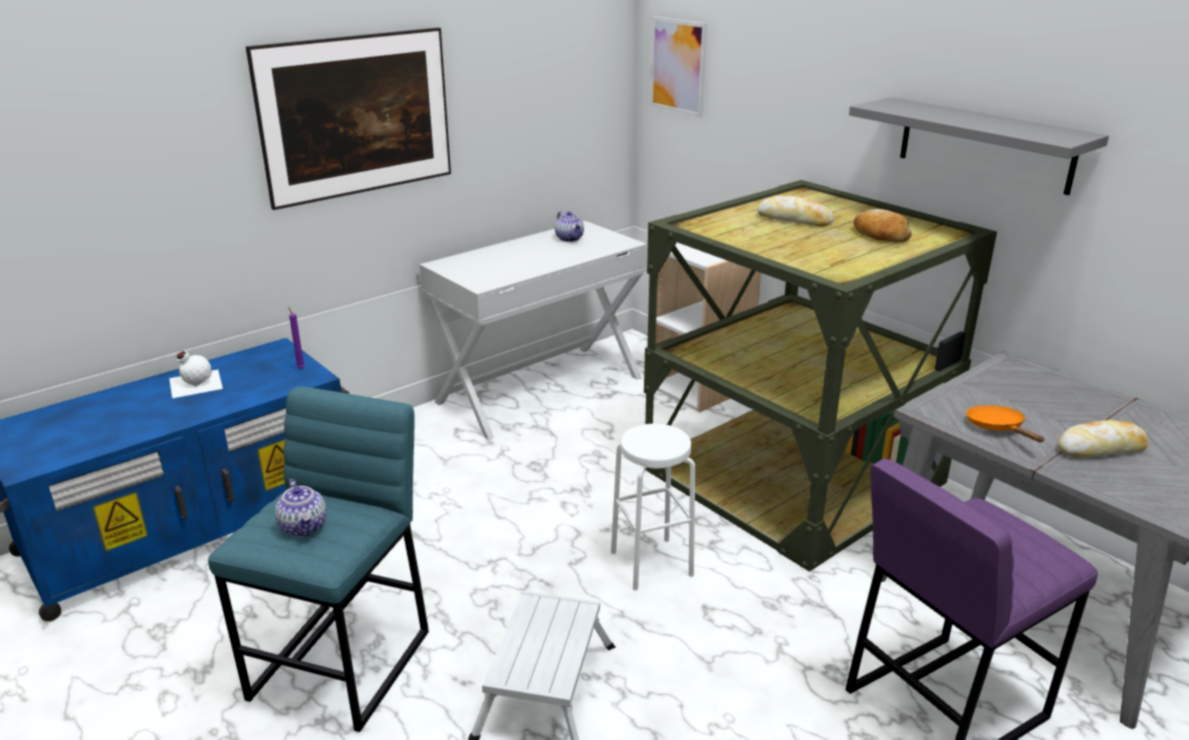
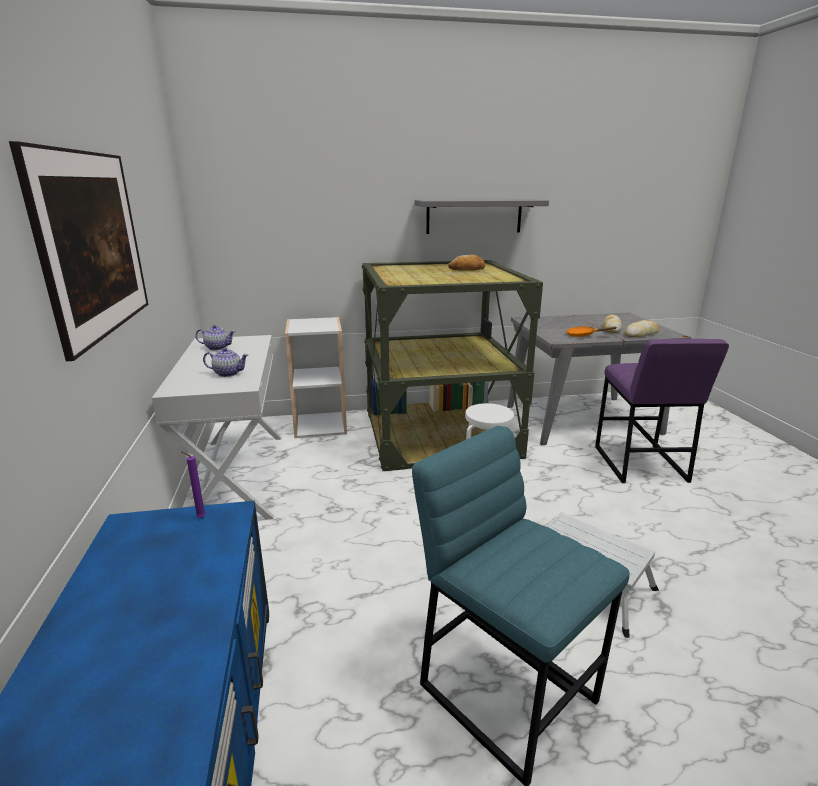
camera: 60 degrees left, 5 degrees down
(194, 383) = (119, 601): white bottle -> none
(304, 527) = (542, 562): teapot -> teapot (228, 373)
(677, 66) = (231, 206): picture -> none
(794, 220) = (421, 273): bread -> bread (641, 334)

